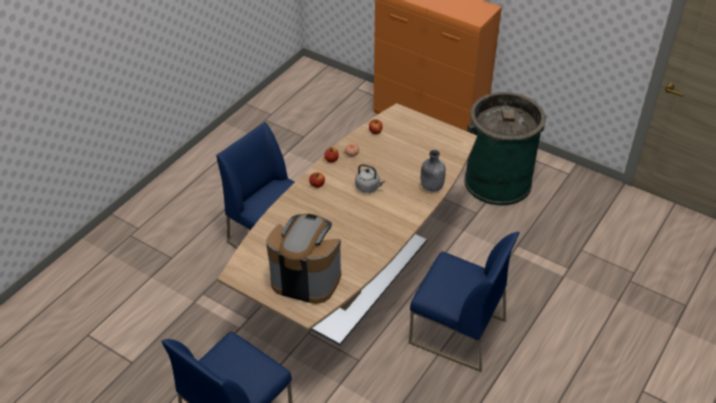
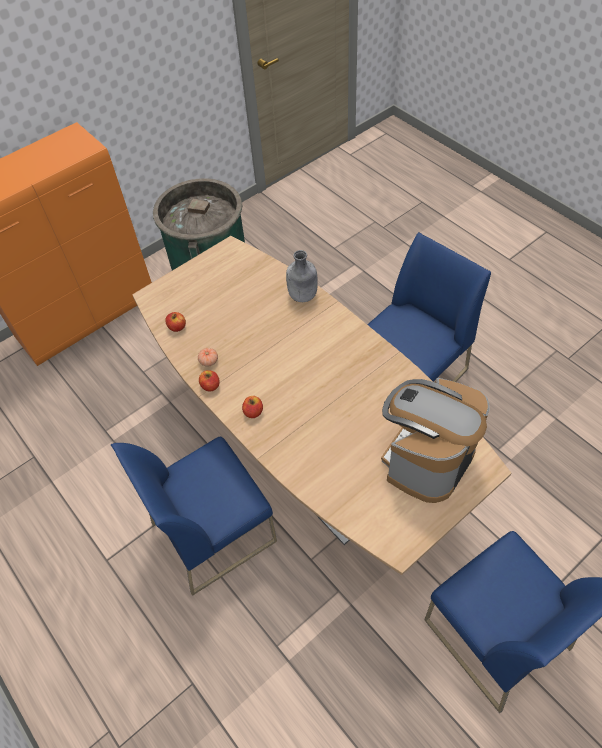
camera: 70 degrees left, 10 degrees up
(368, 187) = (280, 356): grey kettle -> none

